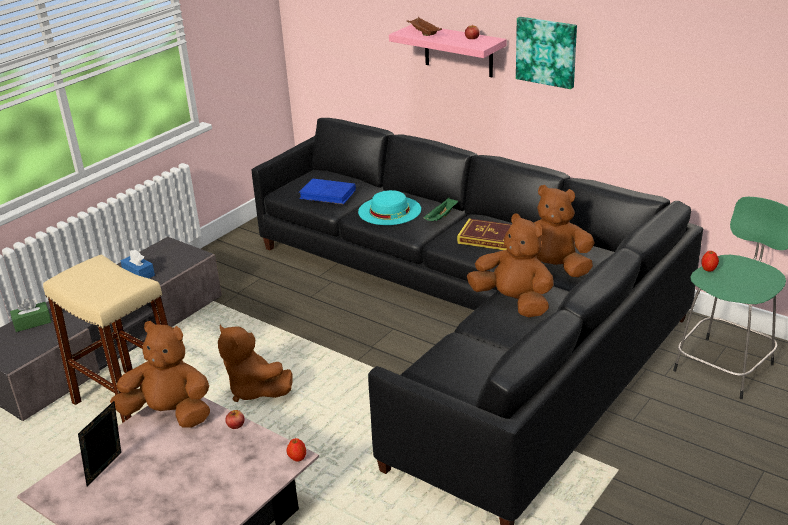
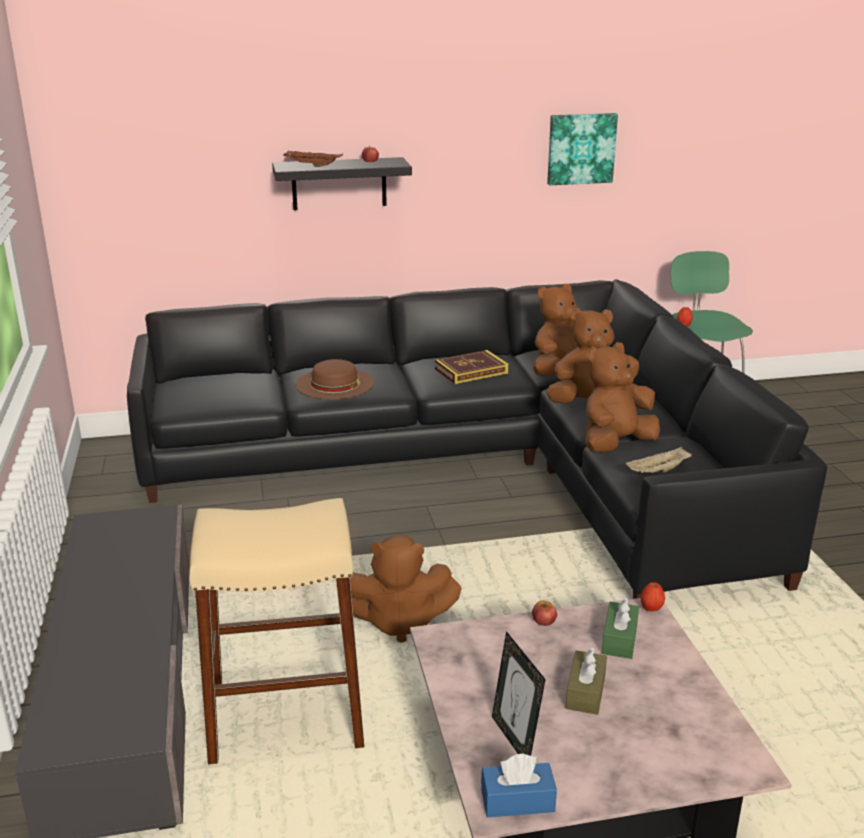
camera: 50 degrees left, 5 degrees down
(32, 323) = (74, 682): green tissue box -> green tissue box (619, 639)
(138, 274) = (120, 563): blue tissue box -> blue tissue box (517, 801)
(169, 414) = (462, 654): brown plush toy -> brown plush toy (615, 445)
(177, 474) = (585, 692): none -> brown tissue box
(328, 194) = (238, 393): blue book -> none
(389, 210) = (335, 383): turquoise hat -> brown hat
(441, 218) = (394, 373): green tray -> none
(443, 374) = (658, 472): none -> beige tray
(458, 51) = (339, 183): pink shelf -> black shelf
(547, 51) = (453, 162): picture -> picture (580, 148)

